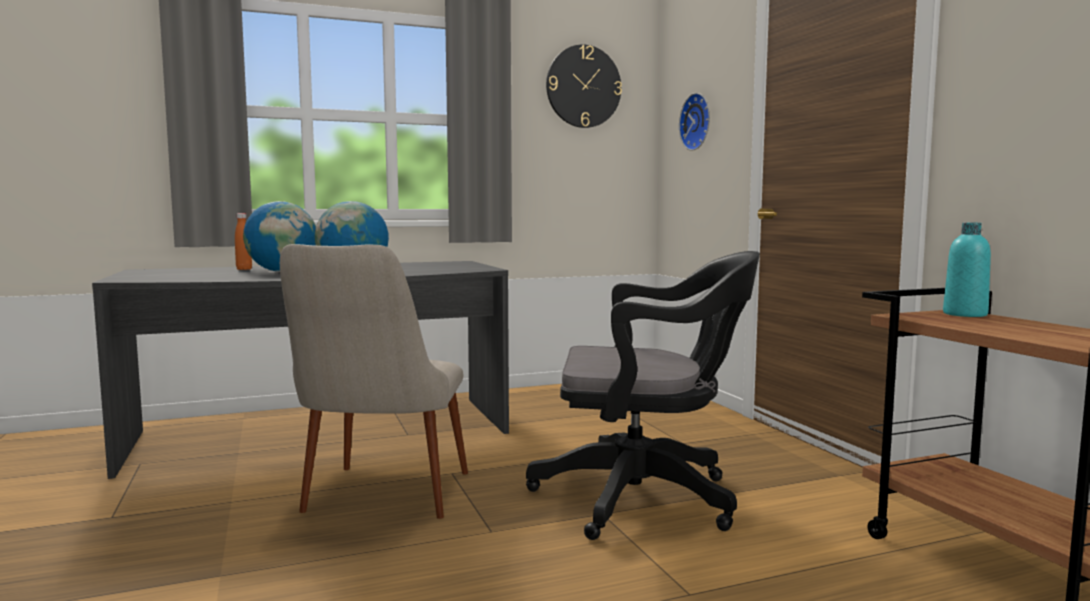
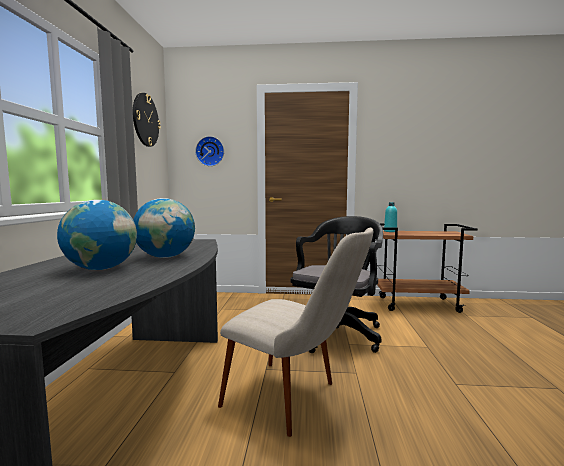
camera: 65 degrees left, 0 degrees up
(244, 269) = (31, 277): orange bottle -> none

